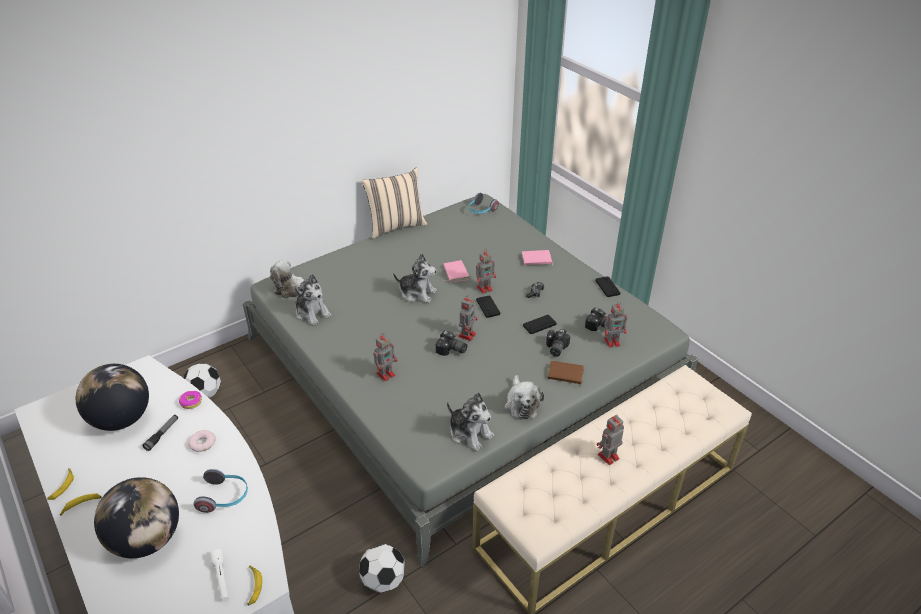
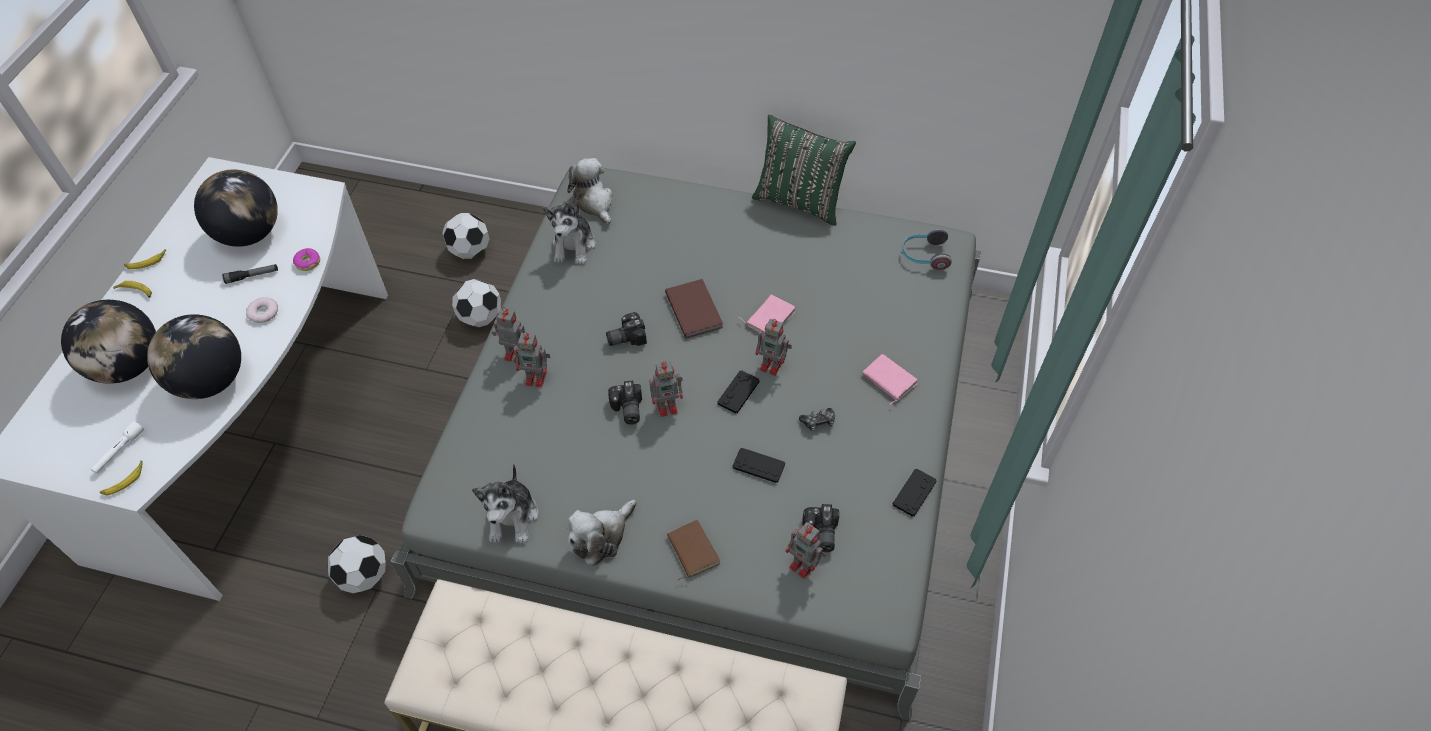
camera: 50 degrees right, 15 degrees up
(225, 497) = (210, 381): headphones -> globe
(262, 416) = (481, 317): none -> football
(396, 226) = (800, 201): beige pillow -> green pillow
(417, 293) = (695, 309): plush toy -> brown book
(555, 348) = (730, 510): camera -> camera (625, 336)
(607, 457) = (589, 682): toy robot -> toy robot (514, 353)

